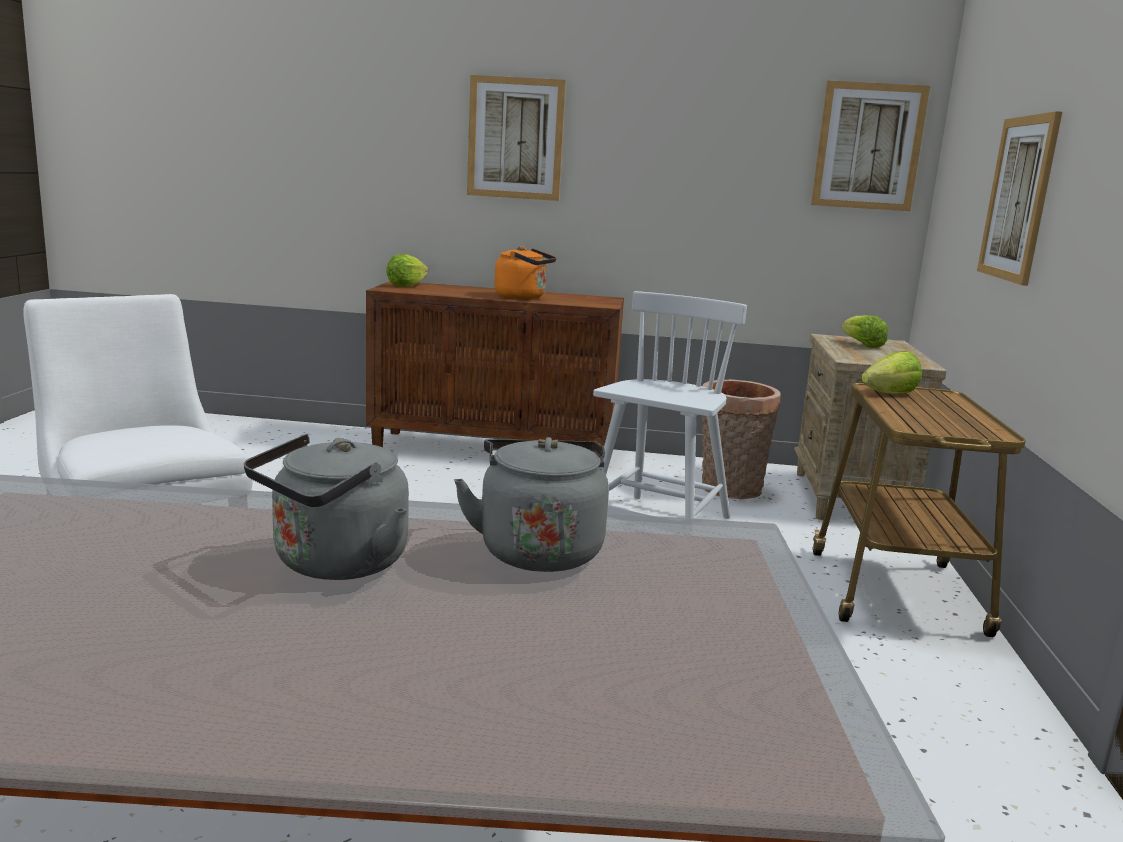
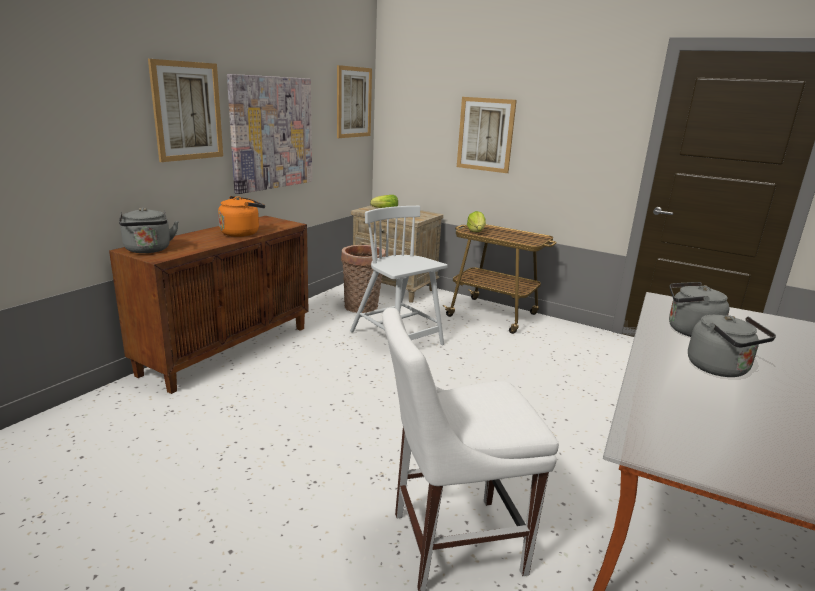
camera: 65 degrees left, 5 degrees up
(406, 286) = (148, 250): lettuce -> grey kettle
(656, 180) = (271, 133): none -> picture

